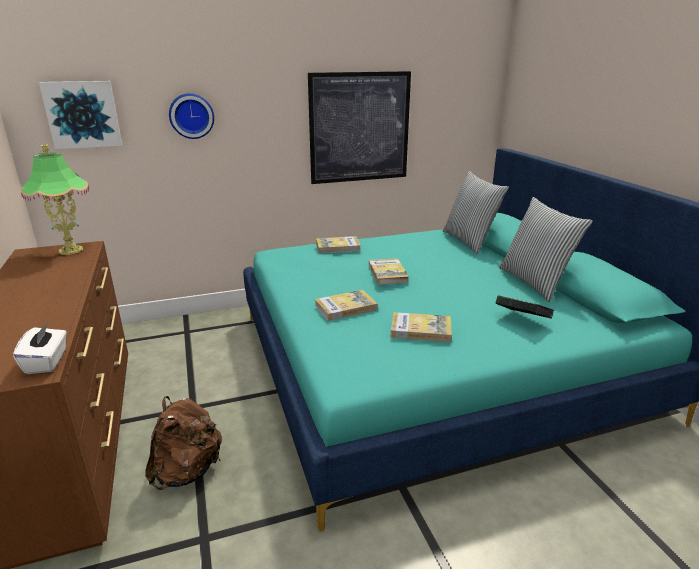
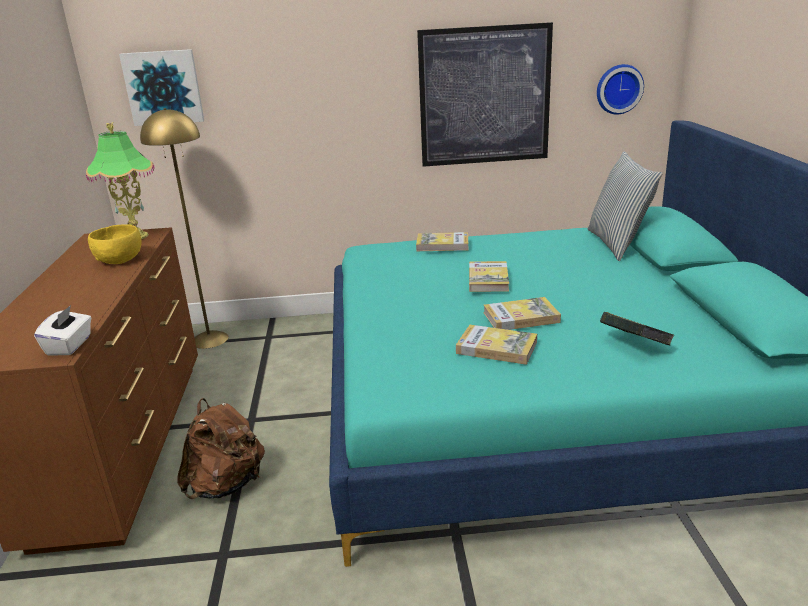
camera: 15 degrees right, 0 degrees up
(64, 273) = (120, 260): none -> yellow bowl
(132, 337) = (209, 339): none -> yellow floor lamp
(191, 116) = (279, 86): wall clock -> wall clock (618, 89)
(345, 307) = (419, 316): book -> book (521, 317)
(534, 282) = (679, 300): pillow -> none

